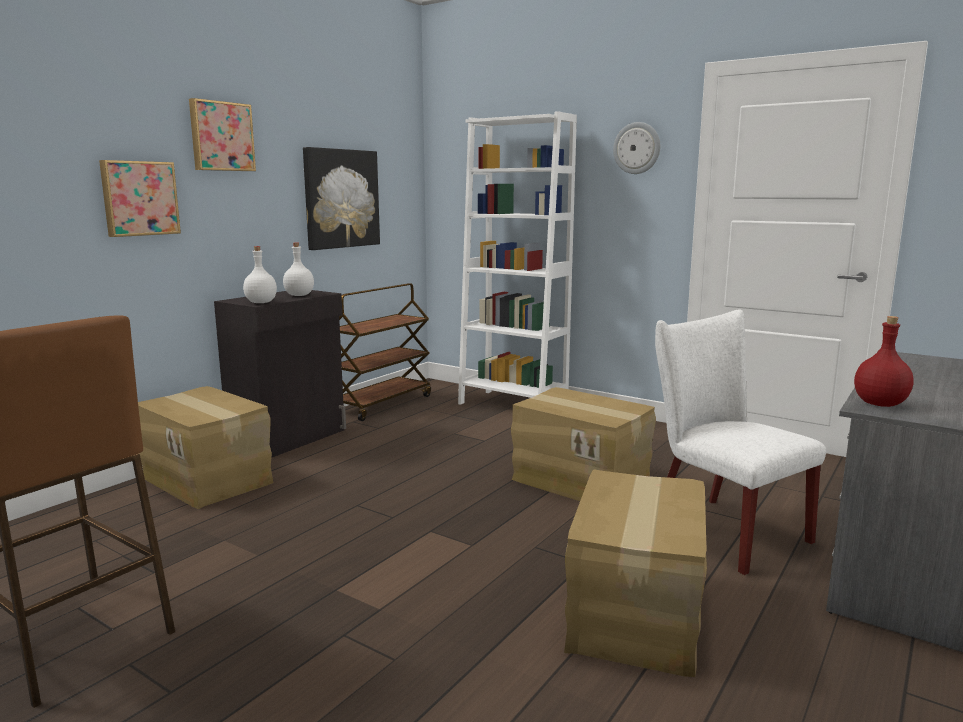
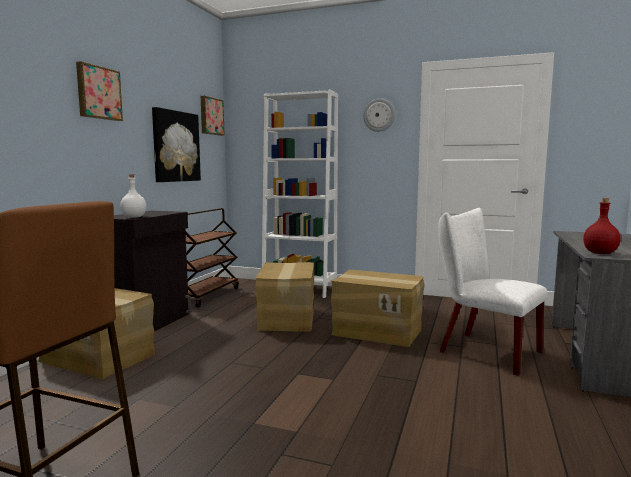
camera: 15 degrees left, 5 degrees down
(139, 198) = (39, 134): picture -> picture (211, 116)
(299, 295) = (157, 213): white bottle -> none
(637, 613) = (473, 408): cardboard box -> cardboard box (288, 318)

